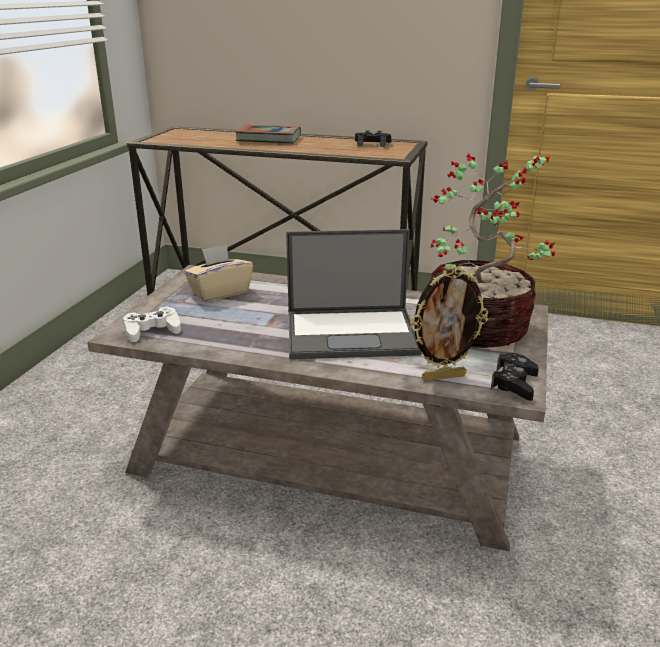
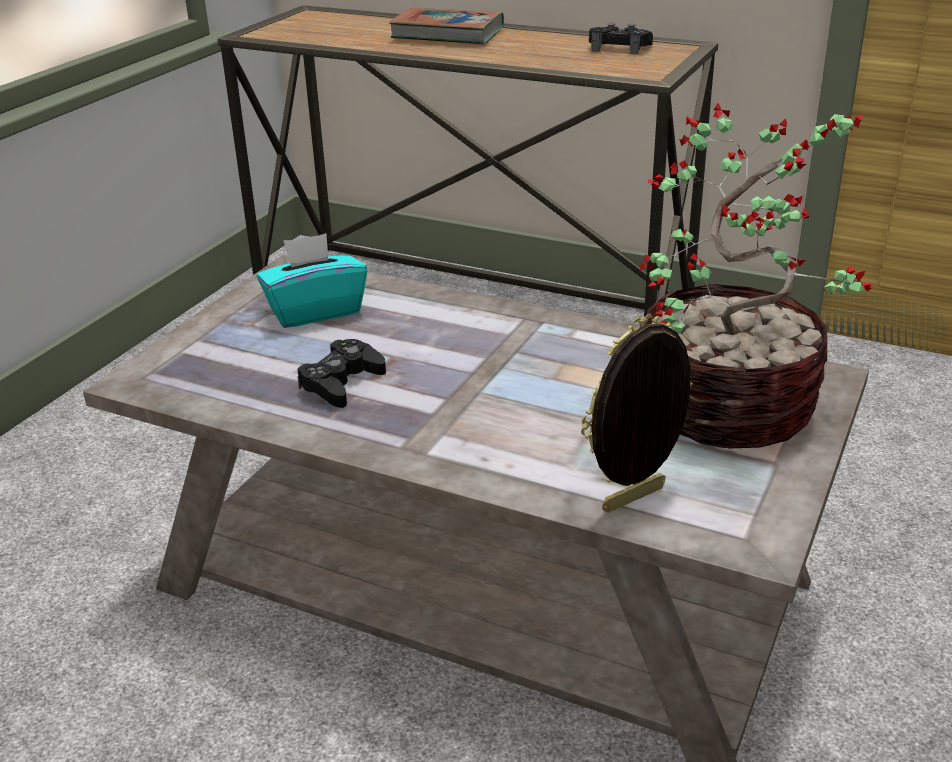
camera: 10 degrees right, 5 degrees up
(152, 330) = (187, 377): white game controller -> none
(220, 292) = (315, 311): beige tissue box -> turquoise tissue box
(352, 333) = (507, 403): laptop -> none
(443, 376) = (635, 500): picture frame -> picture frame turned 150 degrees clockwise
(514, 383) = (756, 525): black game controller -> black game controller (341, 383)

